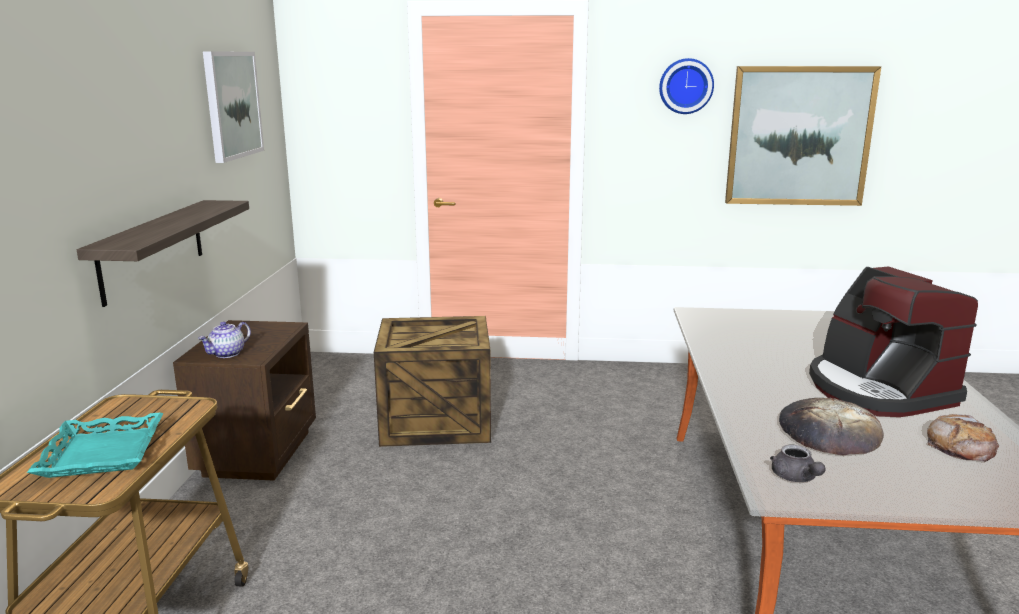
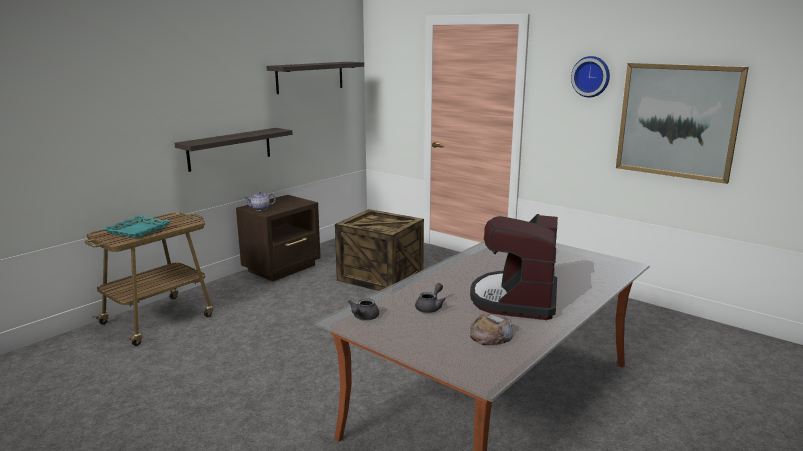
camera: 35 degrees right, 0 degrees up
(232, 105) = (310, 77): picture -> shelf
(829, 433) = (430, 307): bread -> grey teapot

